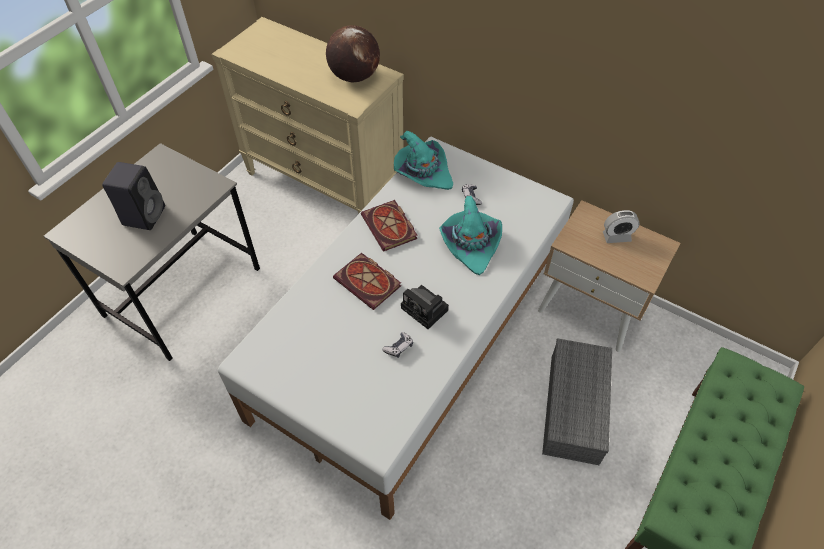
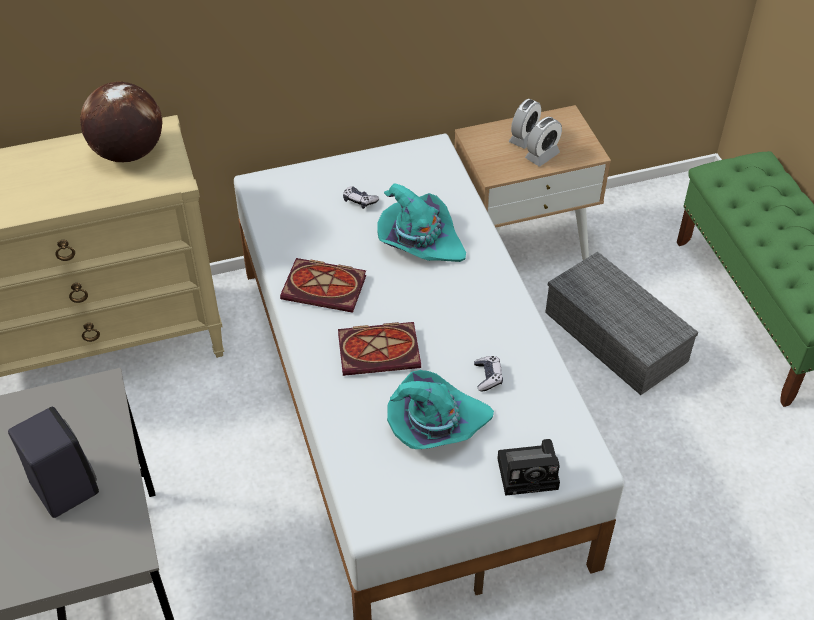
camera: 50 degrees left, 5 degrees down
(423, 172) = (280, 214): turquoise hat -> turquoise hat (435, 423)
(426, 310) = (464, 327): camera -> camera (530, 473)
(612, 255) = (542, 155): none -> alarm clock

